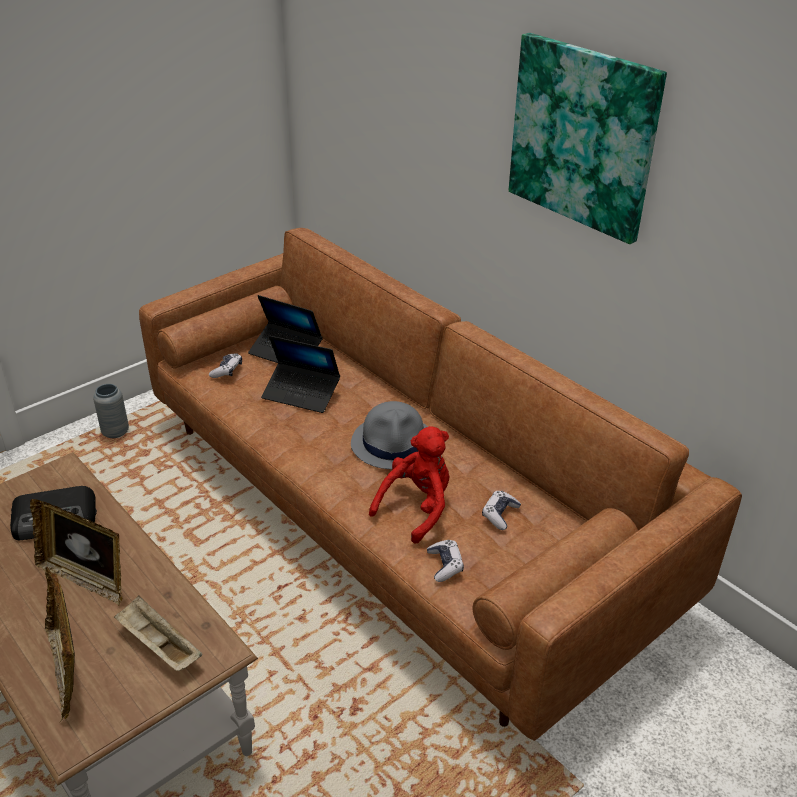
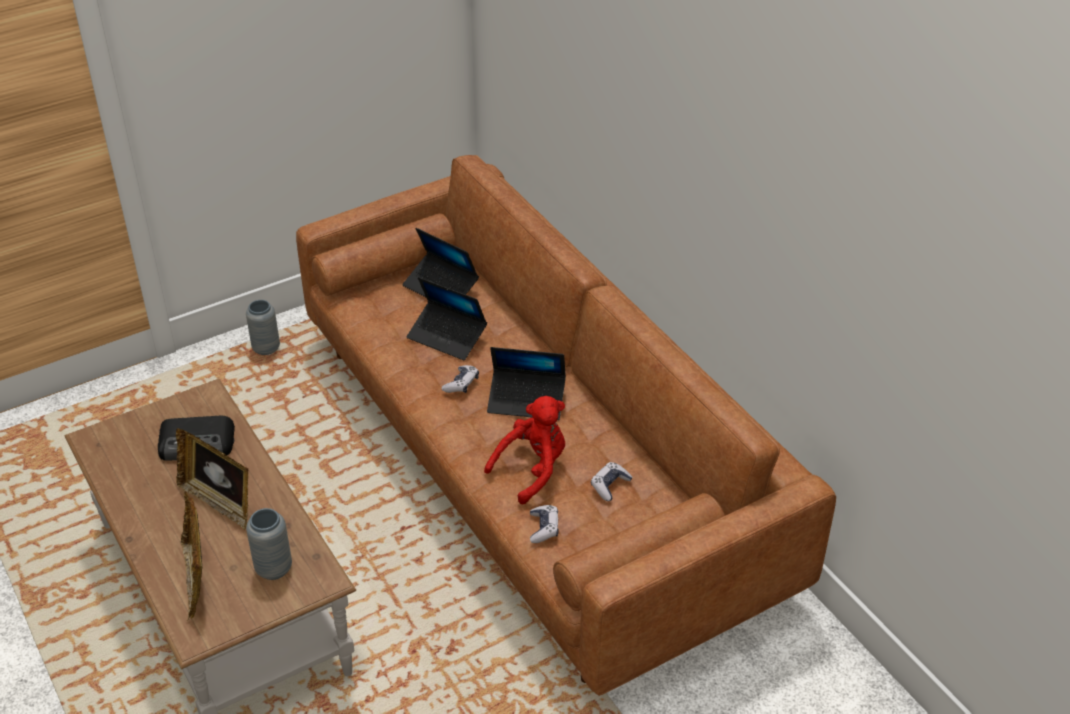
camera: 10 degrees right, 5 degrees up
(158, 646) = (274, 569): beige tray -> grey vase
(227, 370) = (378, 303): game controller -> game controller (461, 384)
(394, 443) = (526, 401): grey hat -> laptop
(583, 136) = (717, 132): picture -> none

